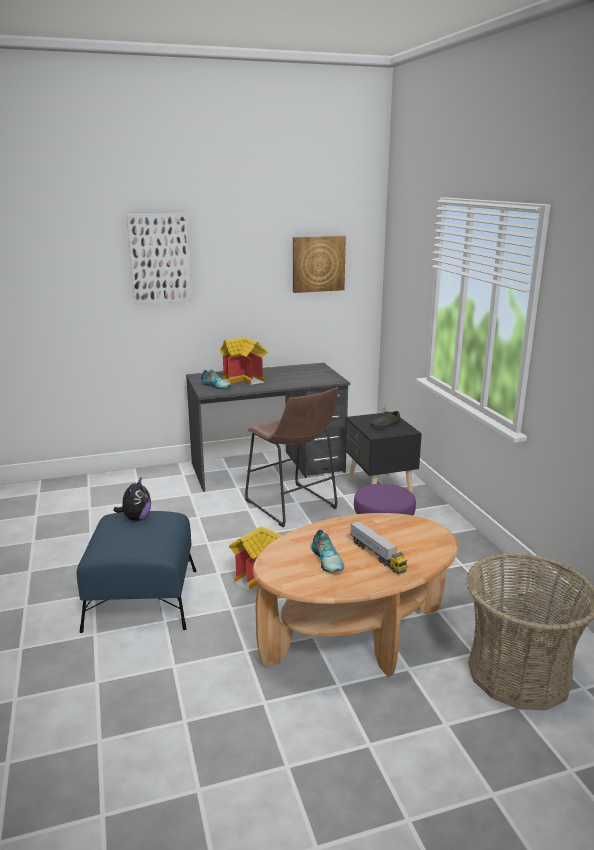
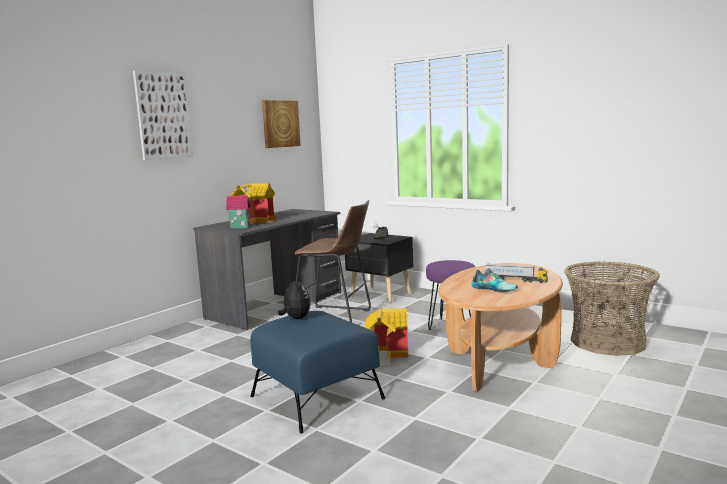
camera: 35 degrees left, 10 degrees down
(216, 386) = (240, 227): shoe -> toy house

